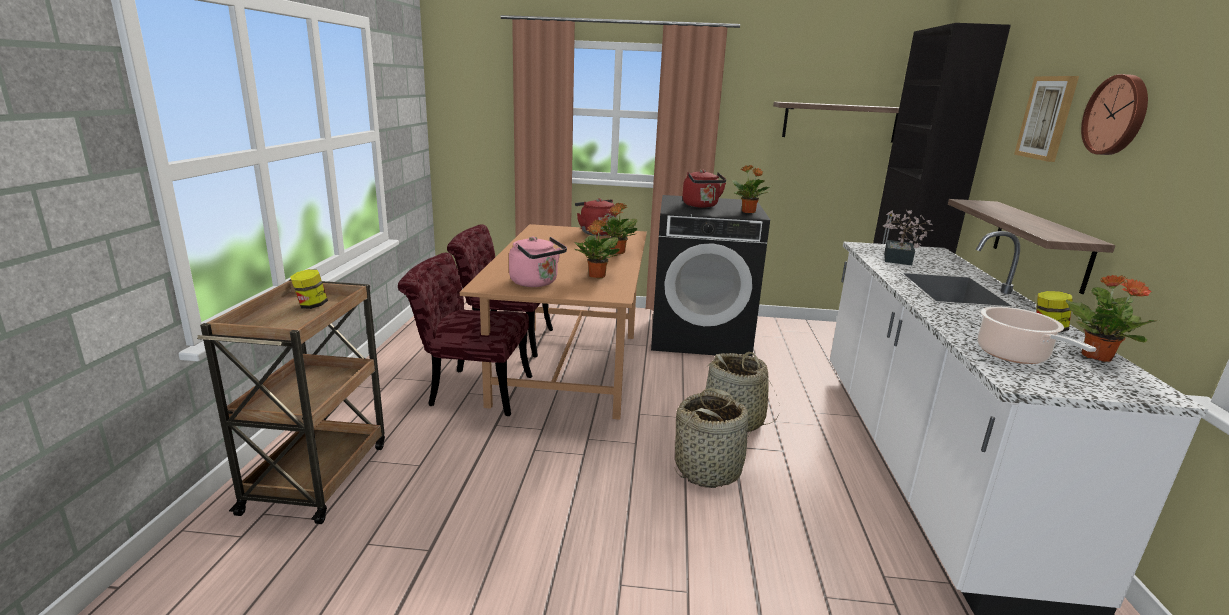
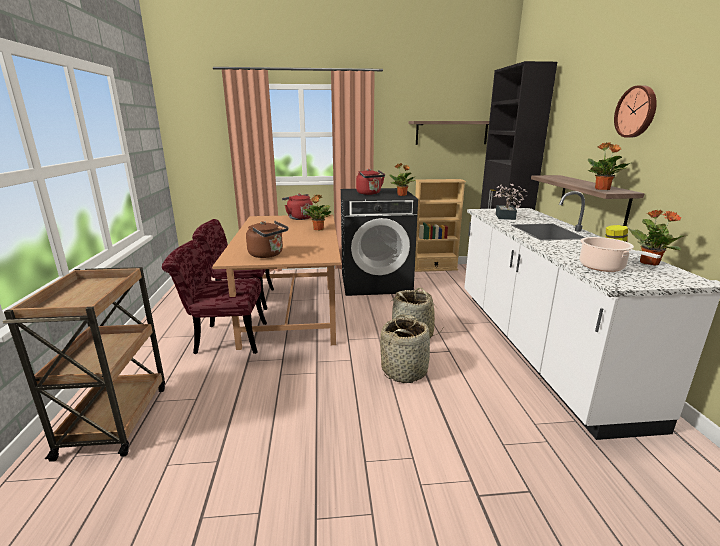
camera: 10 degrees left, 0 degrees up
(311, 306) = (97, 287): jar -> none
(536, 283) = (268, 255): pink kettle -> brown kettle
(596, 276) = (309, 246): potted plant -> potted plant (602, 189)
(794, 324) = (434, 268): none -> beige bookcase
(1047, 118) = (588, 118): picture -> none

